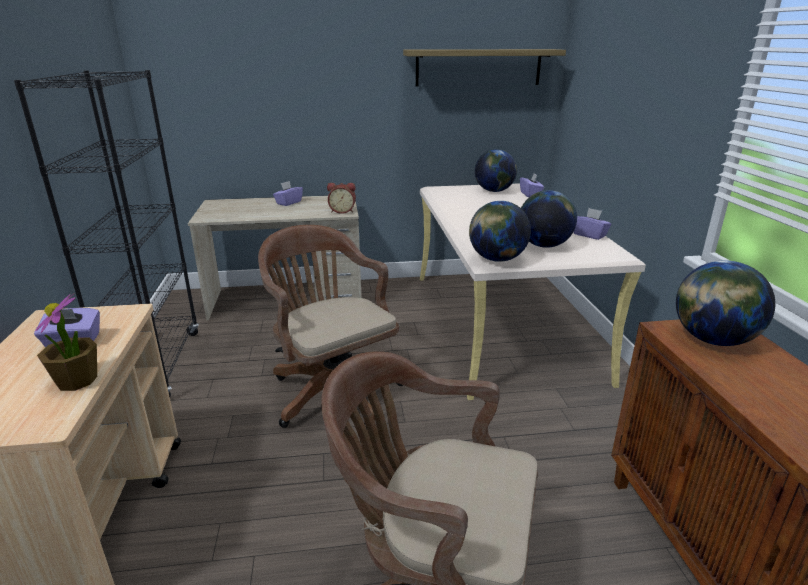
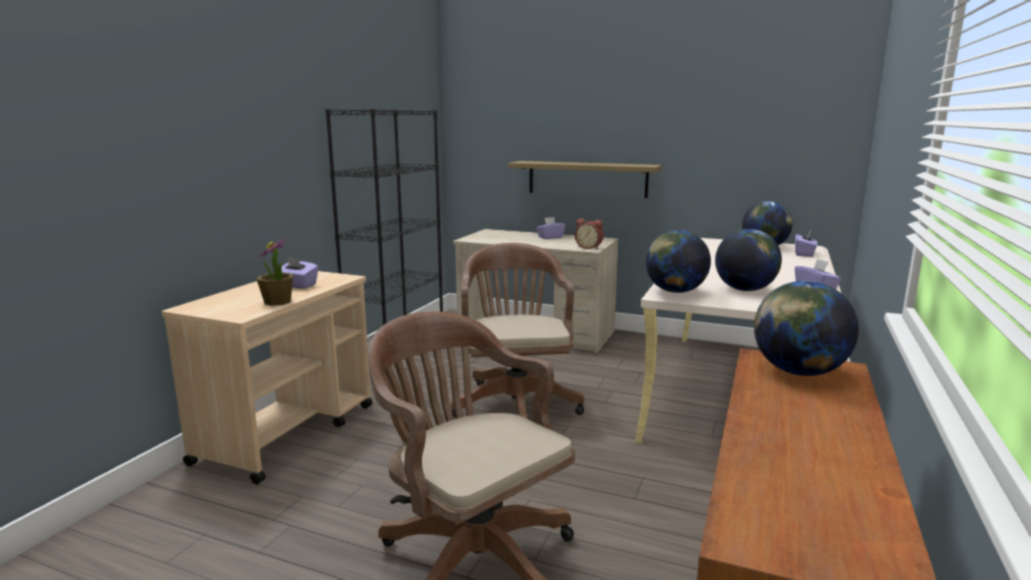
camera: 30 degrees right, 10 degrees down
(478, 67) = (764, 115): shelf -> shelf (587, 179)

